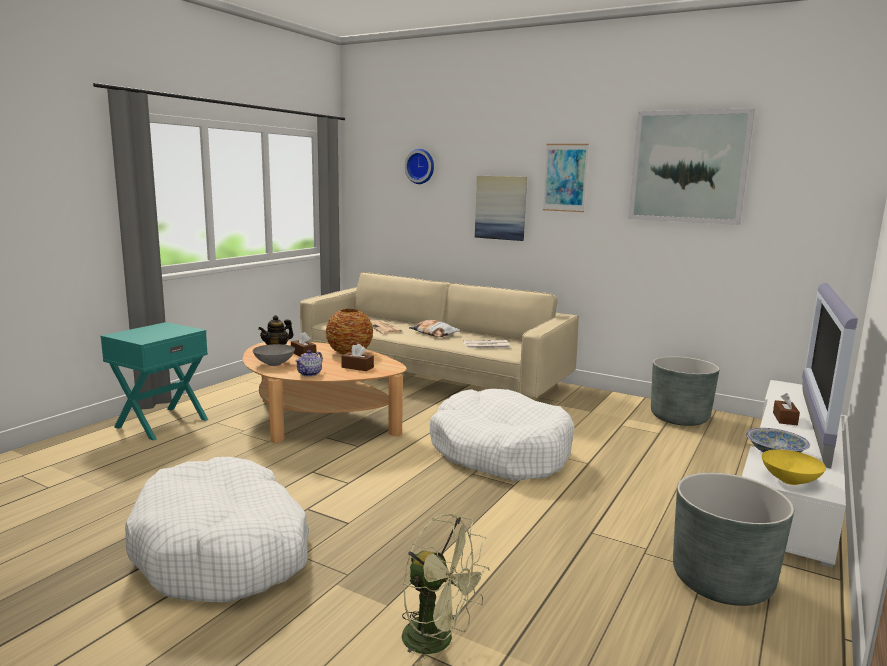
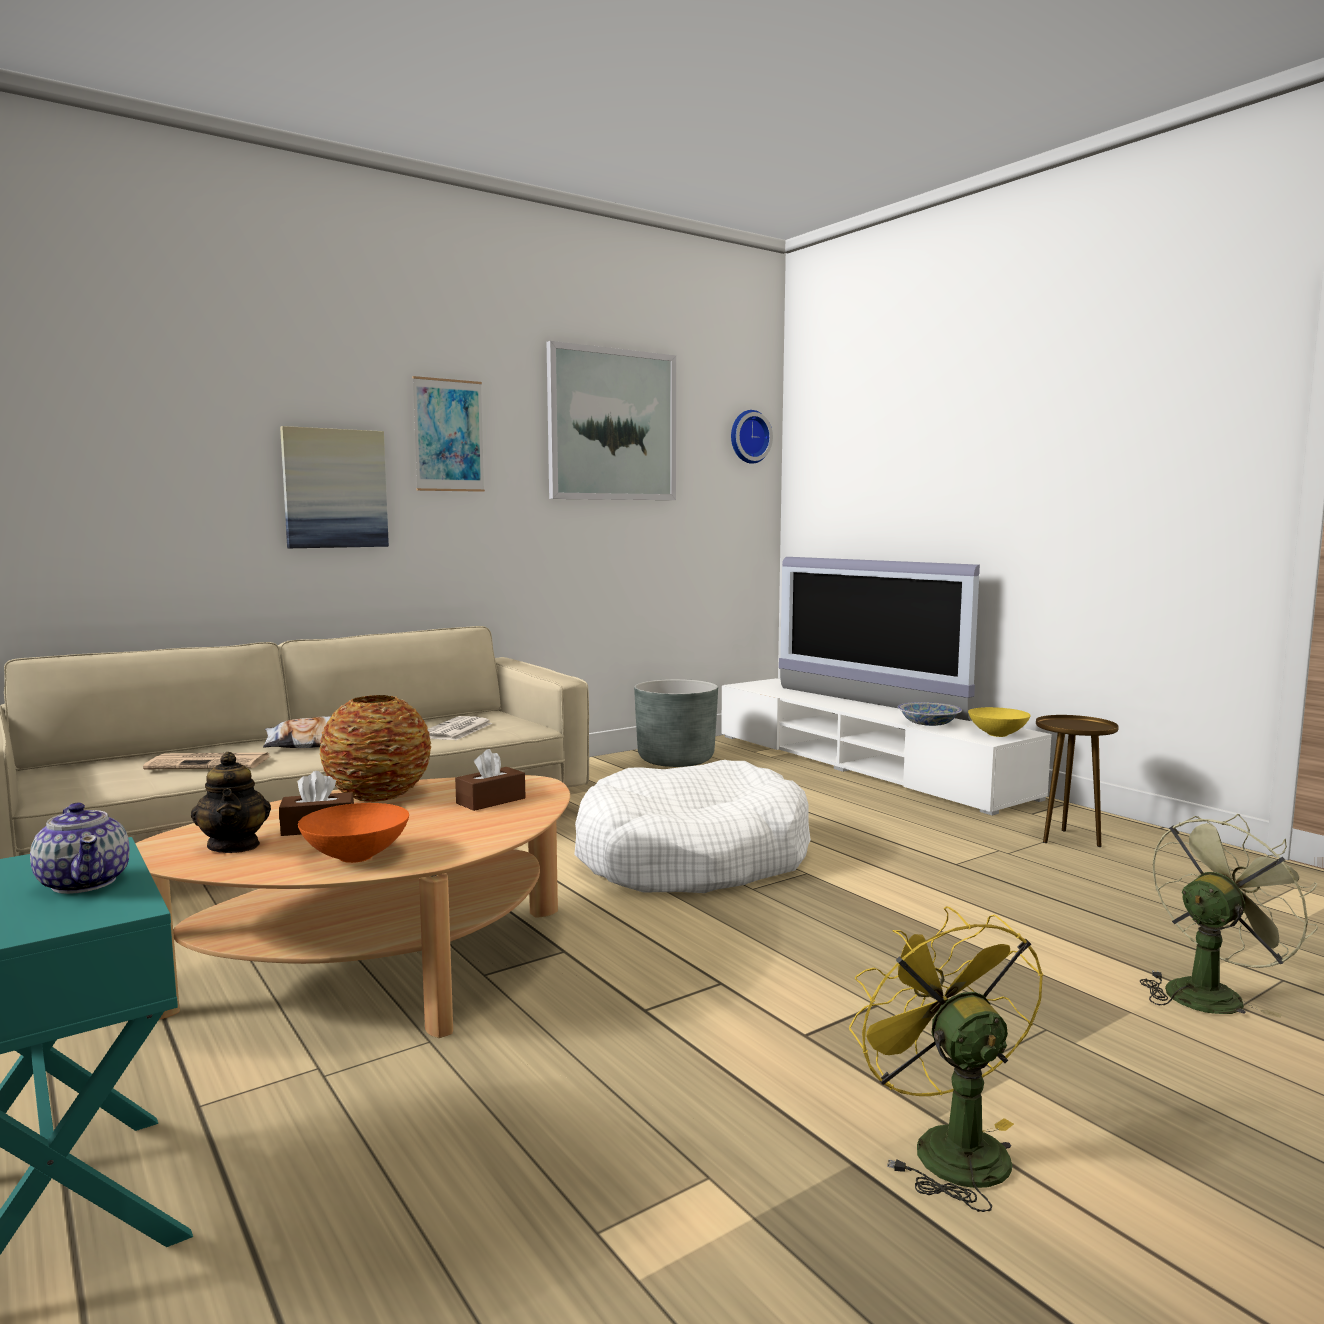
camera: 65 degrees left, 5 degrees down
(223, 550) = (946, 1145): white dog bed -> yellow fan
(274, 364) = (355, 856): grey bowl -> orange bowl
(310, 373) = (481, 835): teapot -> teapot (85, 882)
(420, 166) = (126, 401): wall clock -> wall clock (748, 437)
(721, 581) = (1069, 839): grey planter -> brown side table
(784, 419) = (841, 704): brown tissue box -> none

